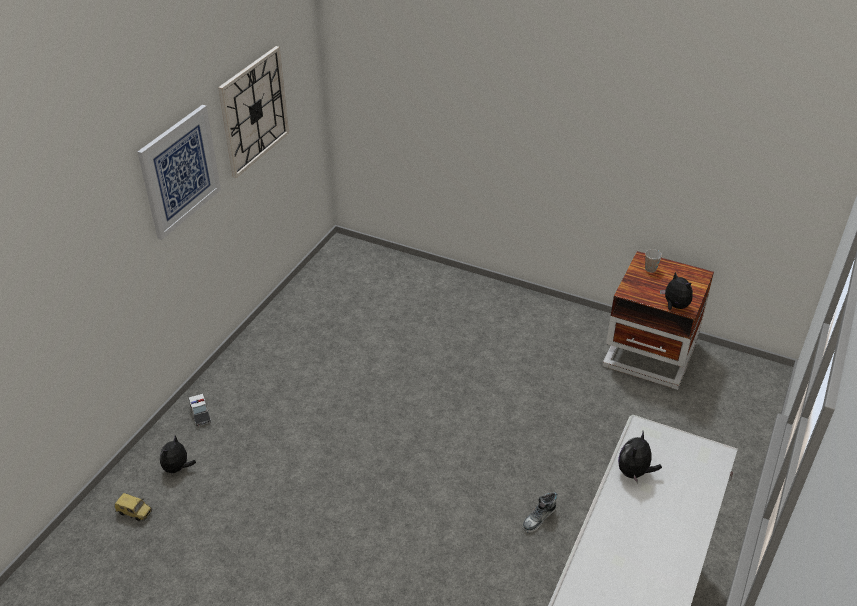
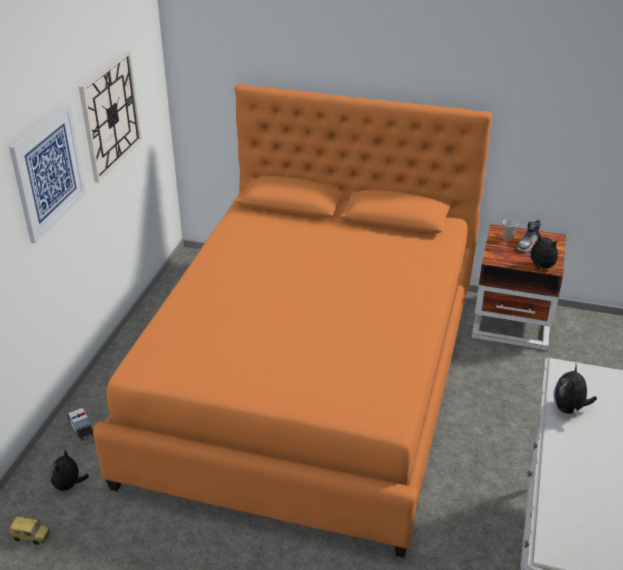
camera: 10 degrees left, 5 degrees down
(429, 390) = (312, 378): none -> orange bed
(539, 518) = (452, 484): shoe -> shoe (528, 243)

